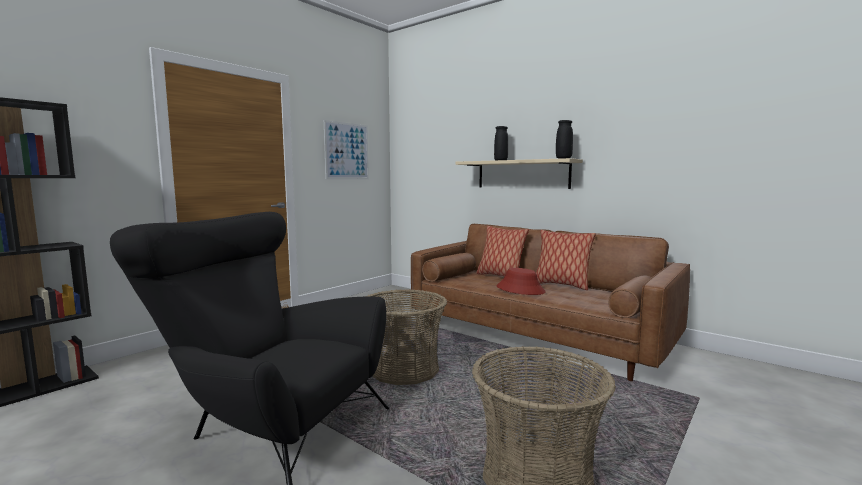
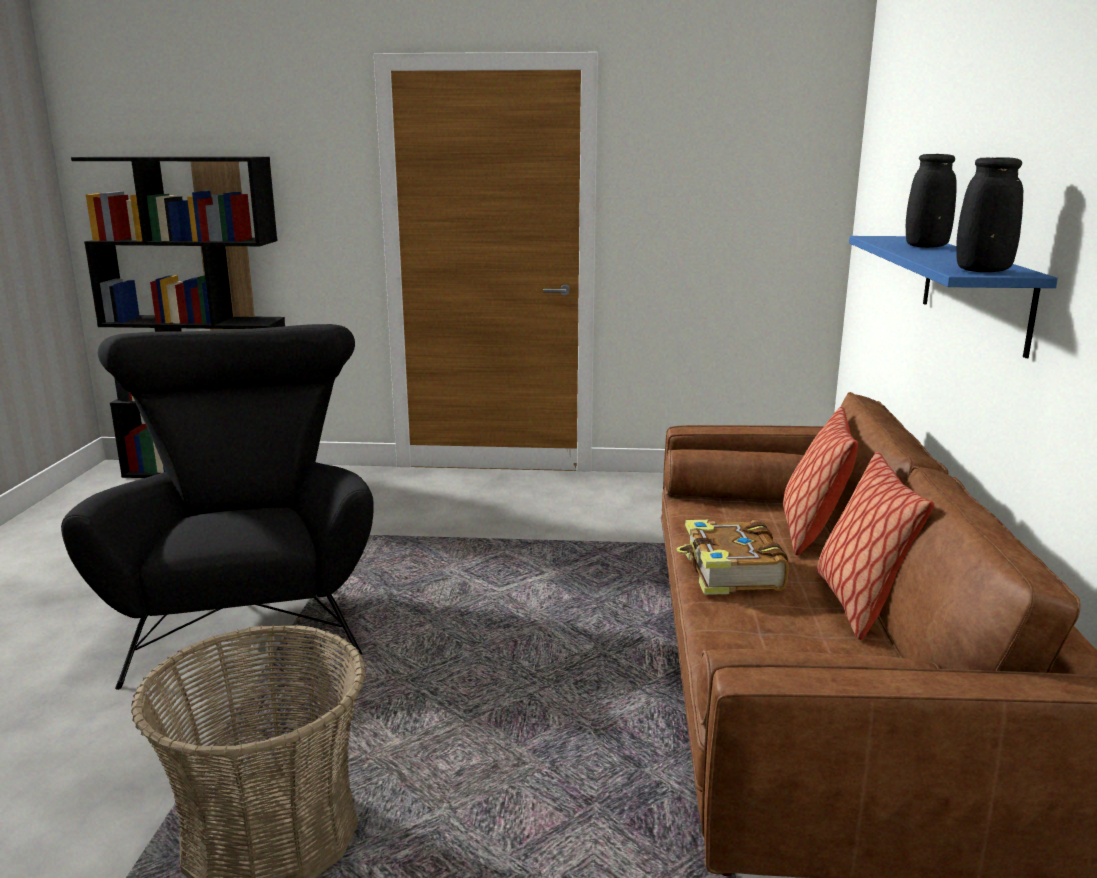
camera: 55 degrees right, 10 degrees up
(346, 151) = (726, 188): picture -> none
(404, 370) = (488, 622): basket -> none
(520, 289) = (731, 572): red hat -> book
(522, 174) = (974, 290): beige shelf -> blue shelf

